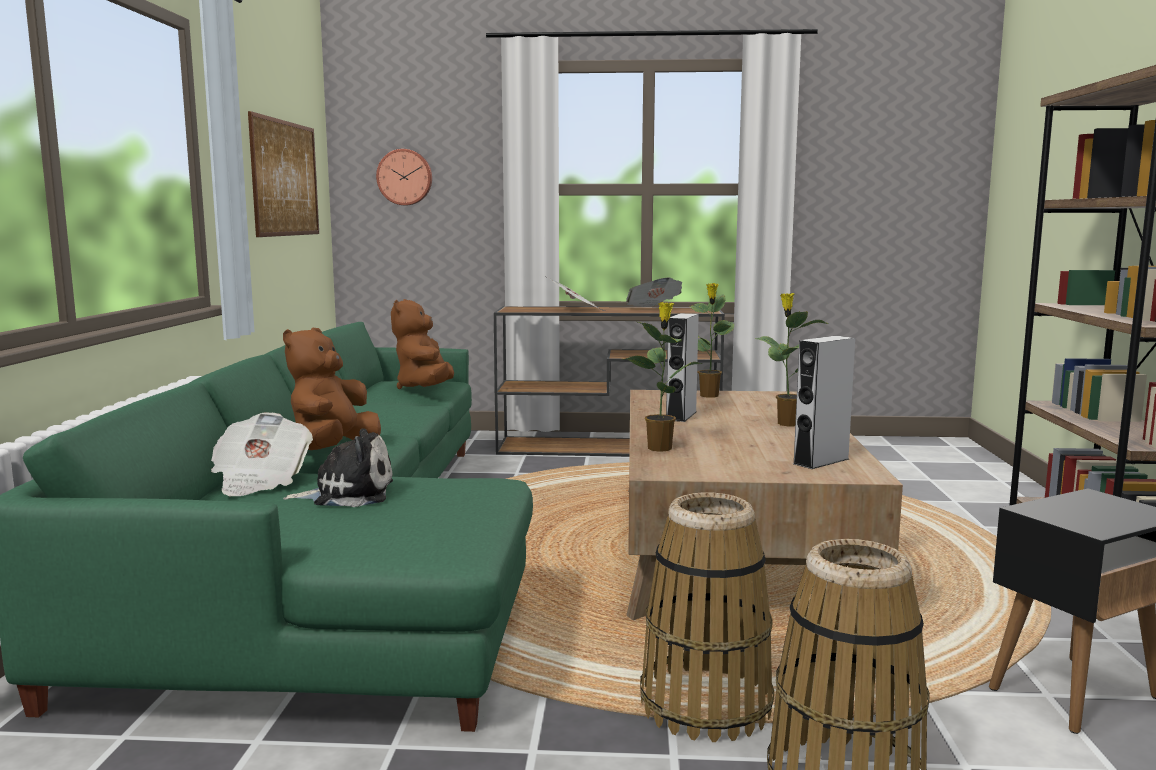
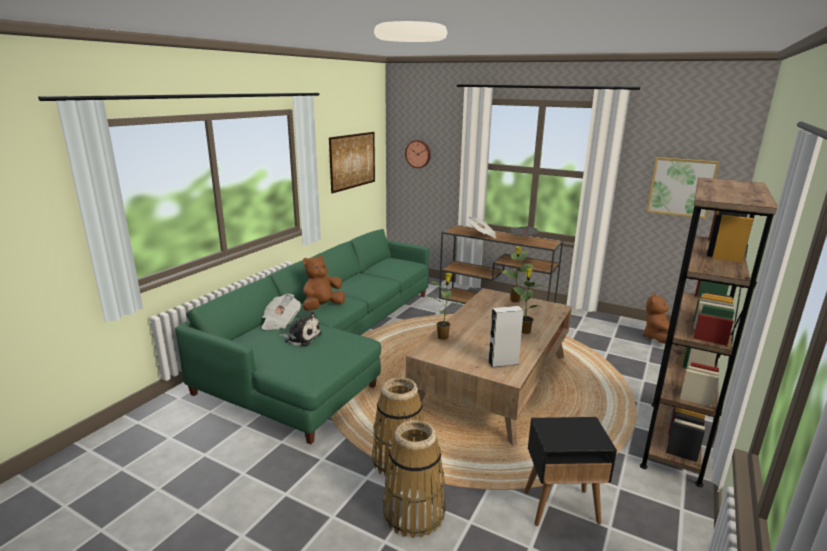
camera: 25 degrees right, 10 degrees up
(425, 389) = (397, 269): brown plush toy -> brown plush toy (657, 338)
(681, 416) = (481, 314): grey speaker -> none
(892, 194) = (681, 187): none -> picture

